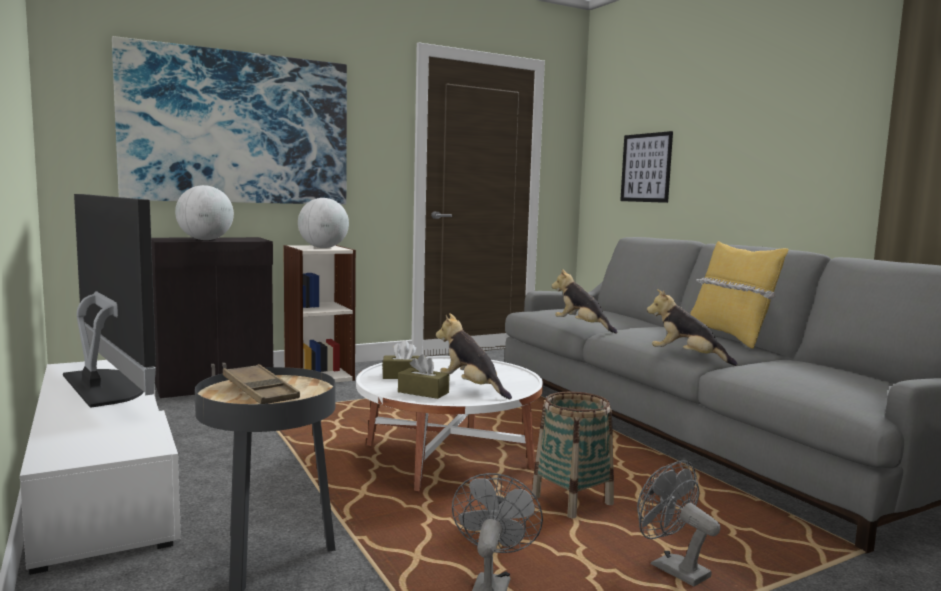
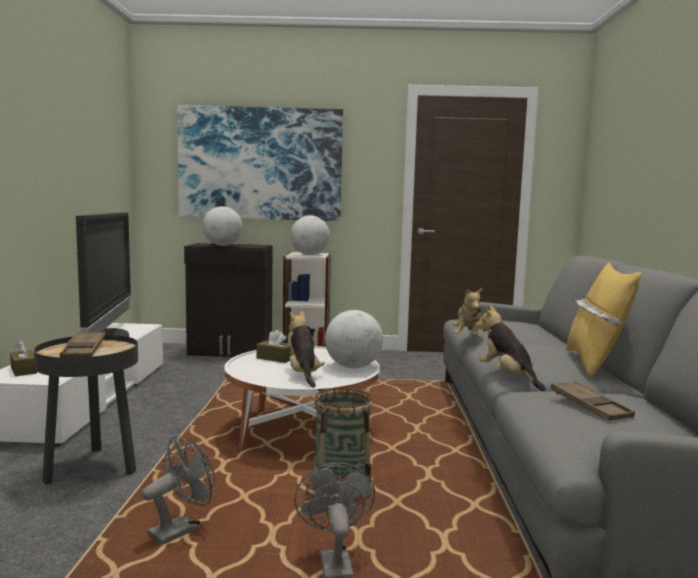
camera: 30 degrees right, 0 degrees up
(423, 392) = (262, 372): brown tissue box -> brown tissue box (23, 370)
(501, 373) = (353, 367): none -> globe
(582, 327) = (469, 337): plush toy -> plush toy turned 150 degrees counterclockwise
(646, 167) = (620, 186): picture -> none
(806, 371) = (590, 406): none -> brown tray

